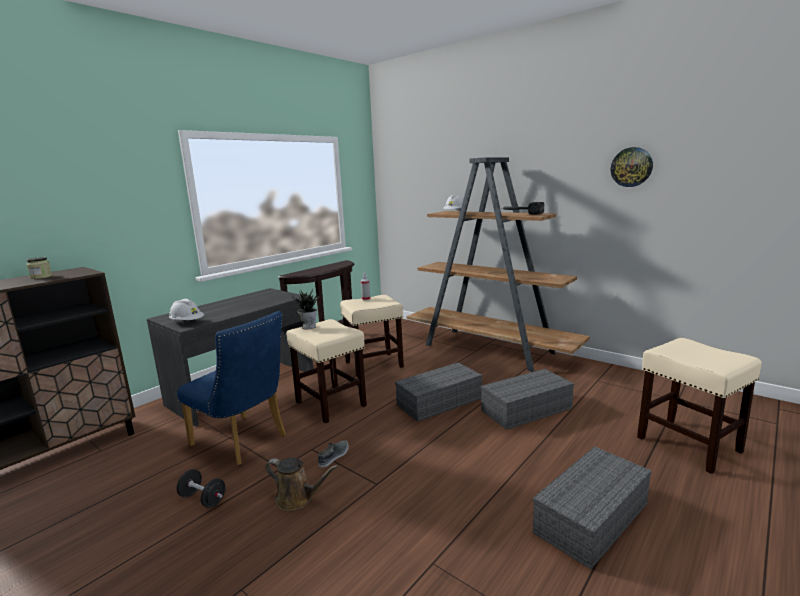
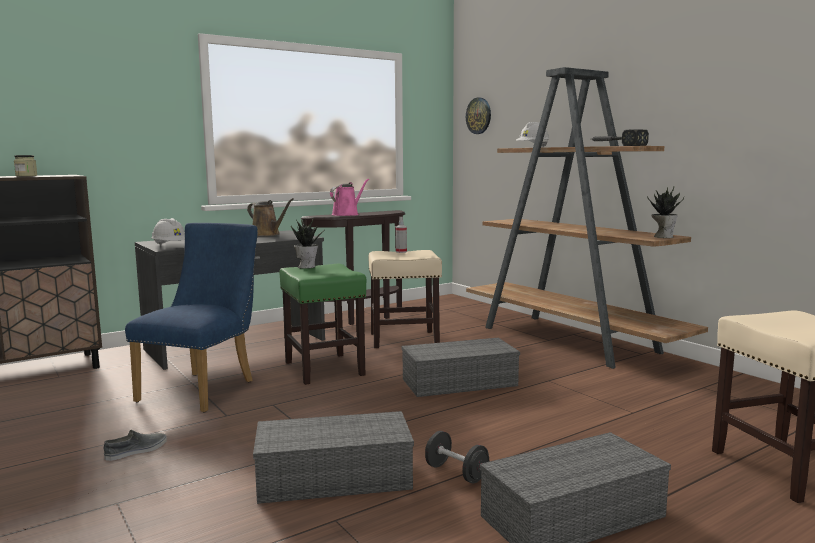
camera: 15 degrees right, 5 degrees down
(203, 499) = (129, 428): black dumbbell -> black dumbbell (456, 473)
(244, 442) = (204, 389): blue chair -> blue chair turned 120 degrees counterclockwise
(298, 498) = (227, 442): brown watering can -> brown watering can (267, 234)
(313, 270) = (347, 214): none -> pink watering can
(331, 404) = (325, 369): beige stool -> green stool
(334, 456) = (293, 413): grey shoe -> grey shoe (137, 450)
(526, 410) = (570, 404): grey storage box -> grey storage box (332, 478)
(560, 278) = (663, 237): none -> potted plant
(631, 167) = (772, 77): wall clock -> wall clock (479, 116)

